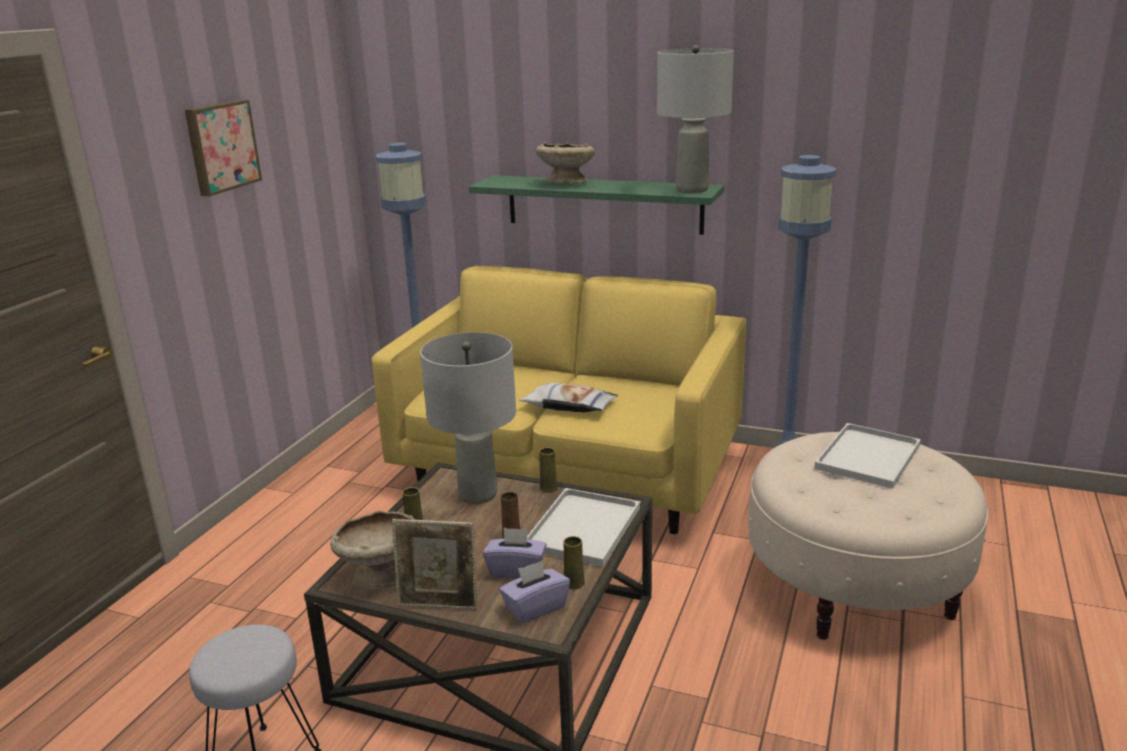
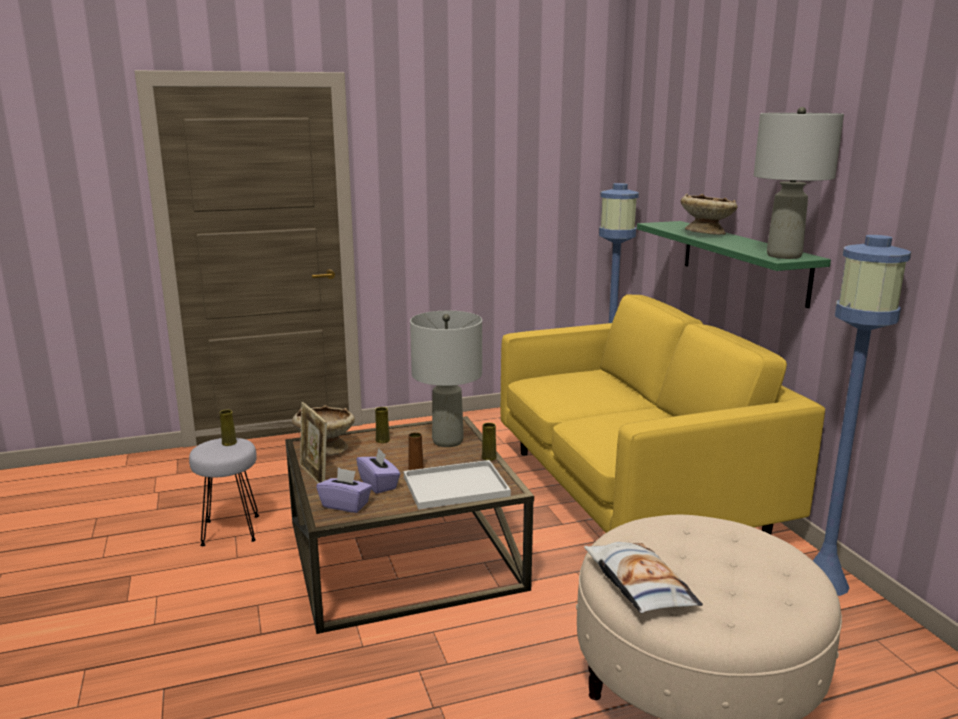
camera: 50 degrees right, 5 degrees down
(221, 146) = (465, 163): picture -> none
(569, 405) = (601, 420): pillow -> pillow (638, 584)
(574, 583) = (388, 507): yellow vase -> yellow vase (229, 443)
(868, 458) = (741, 561): white tray -> none

